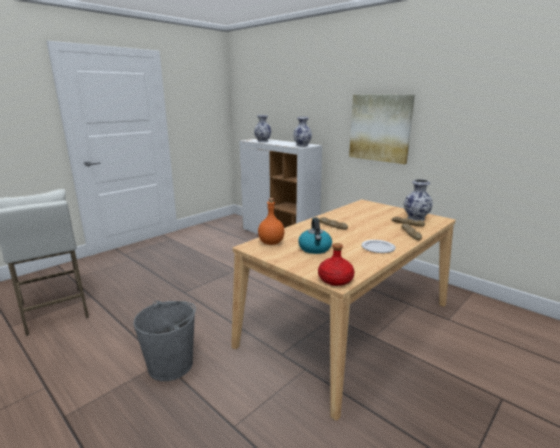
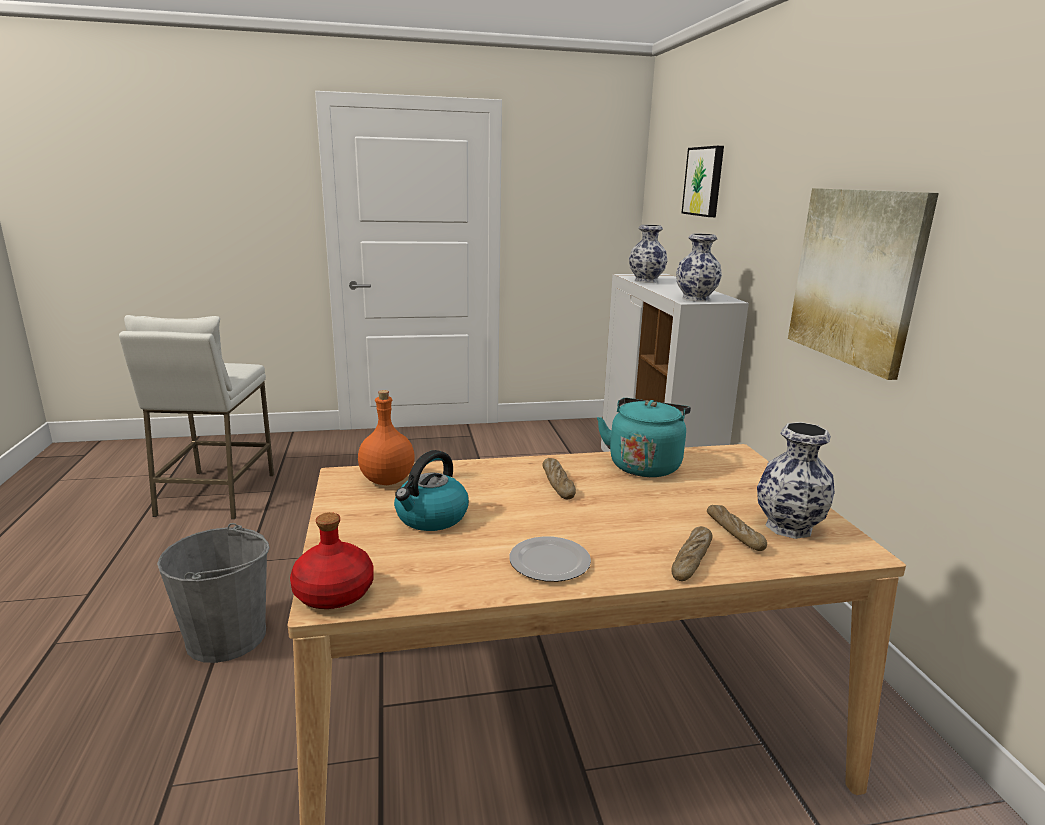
camera: 35 degrees right, 0 degrees up
(279, 93) = (704, 181): none -> picture
(346, 213) = (644, 464): none -> turquoise kettle

